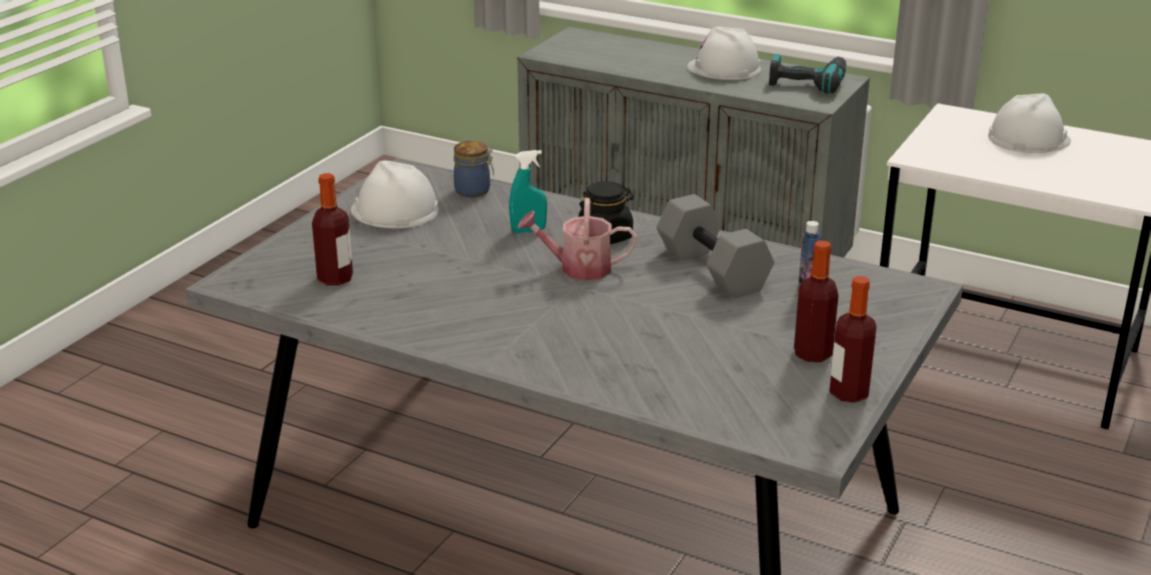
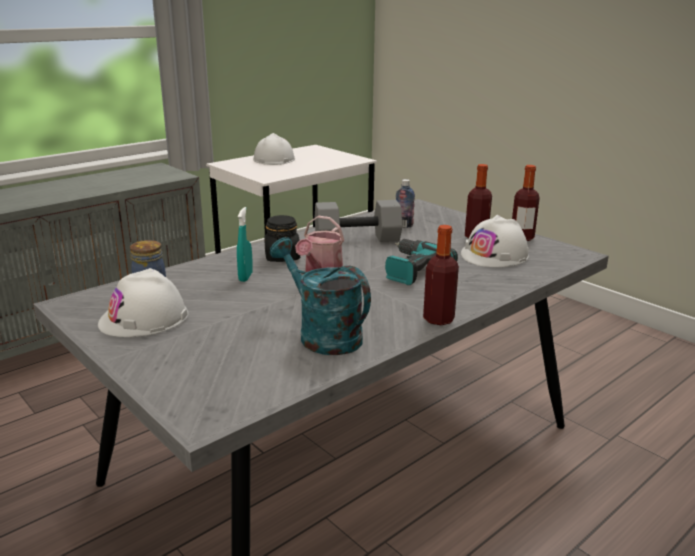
camera: 70 degrees left, 5 degrees down
(335, 279) = (252, 361): bottle -> bottle (438, 319)
(410, 300) = (322, 334): none -> turquoise watering can
(724, 68) = (87, 183): white hard hat -> white hard hat (494, 255)
(807, 82) = (146, 172): power drill -> power drill (411, 270)

